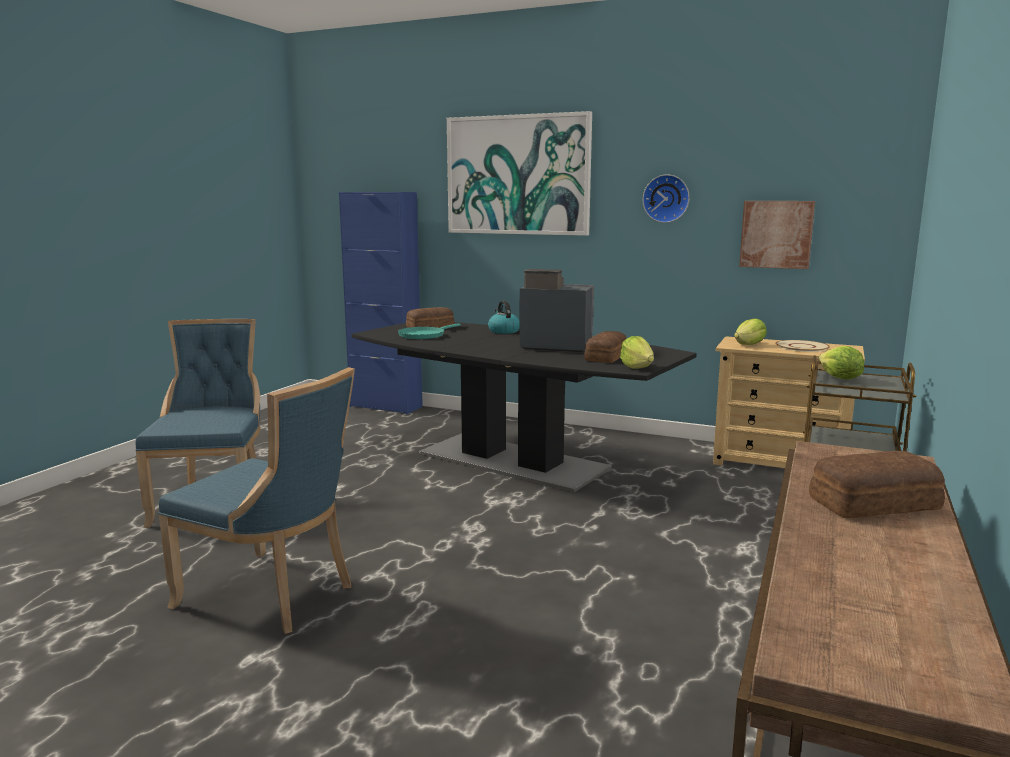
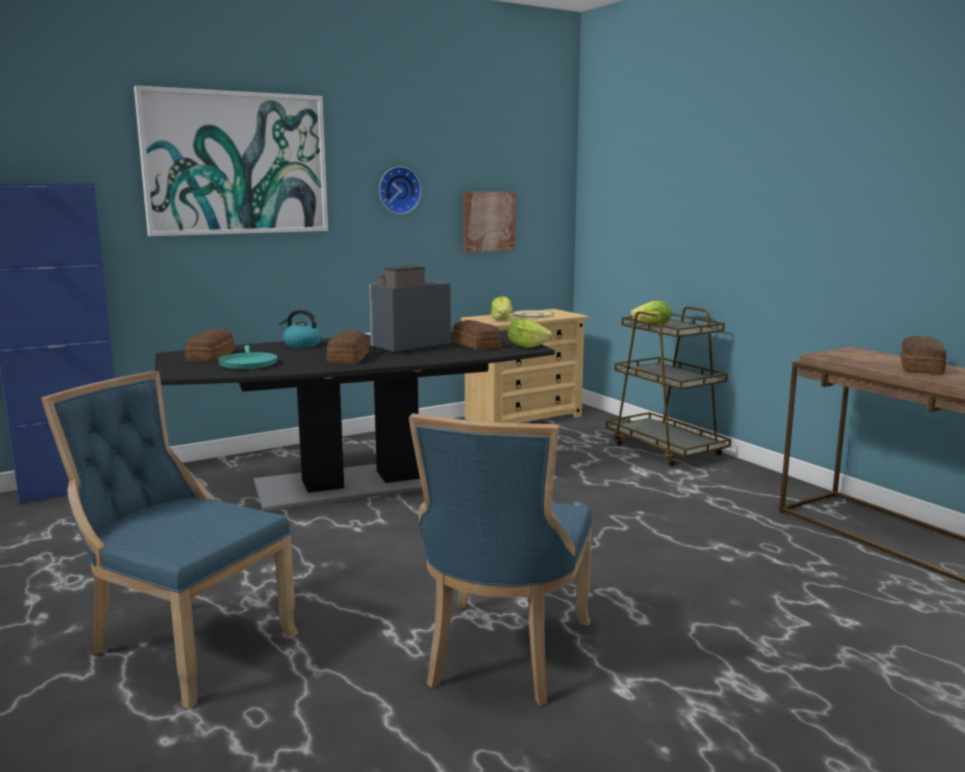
camera: 55 degrees left, 0 degrees up
(273, 595) = (503, 655): blue chair -> blue chair turned 135 degrees clockwise
(483, 345) = (347, 358): none -> bread

